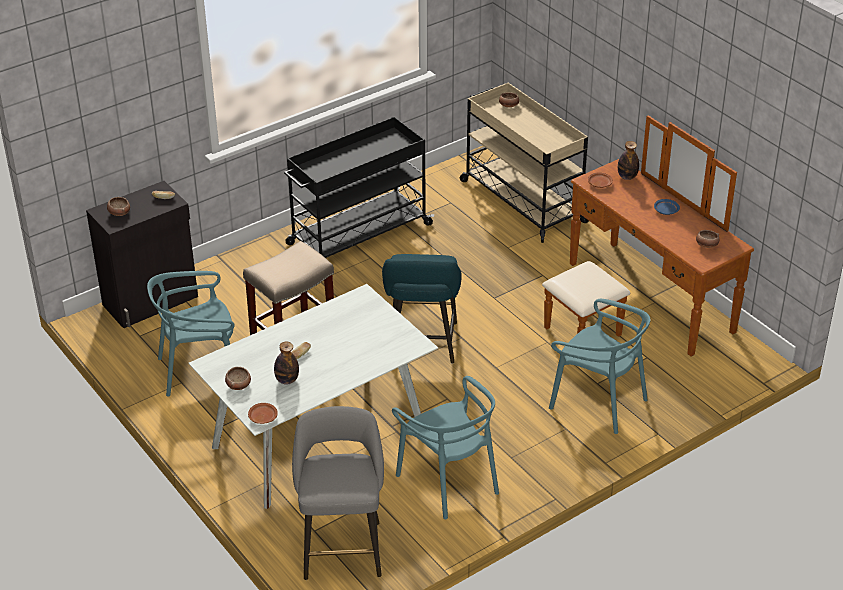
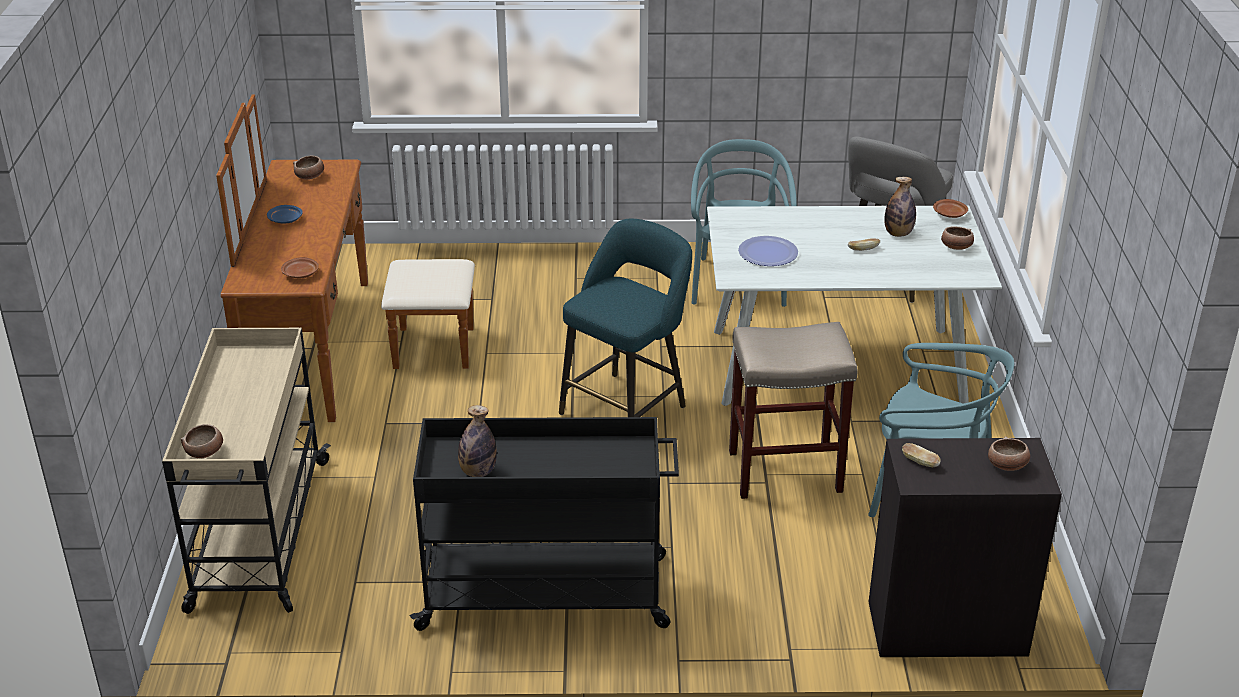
camera: 145 degrees left, 5 degrees down
(360, 324) = (768, 253): none -> plate
(598, 401) = (513, 285): turquoise chair -> none
(627, 177) = (256, 268): bottle -> bottle (478, 472)

